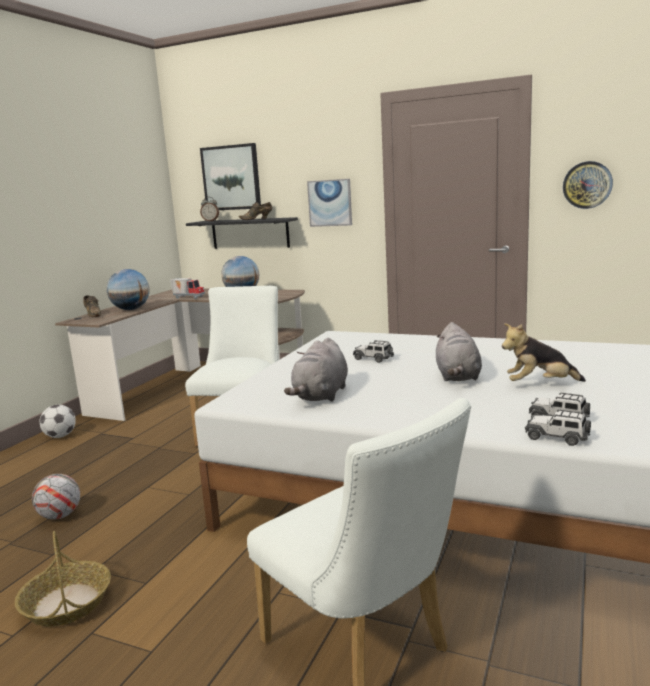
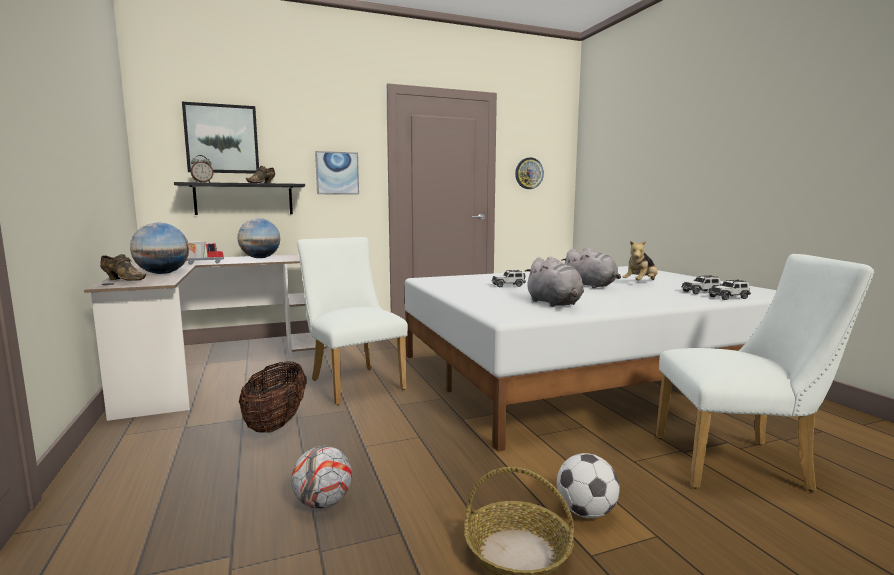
camera: 45 degrees left, 5 degrees down
(60, 436) = (123, 445): football -> football (586, 512)
(141, 448) = (276, 423): none -> basket

